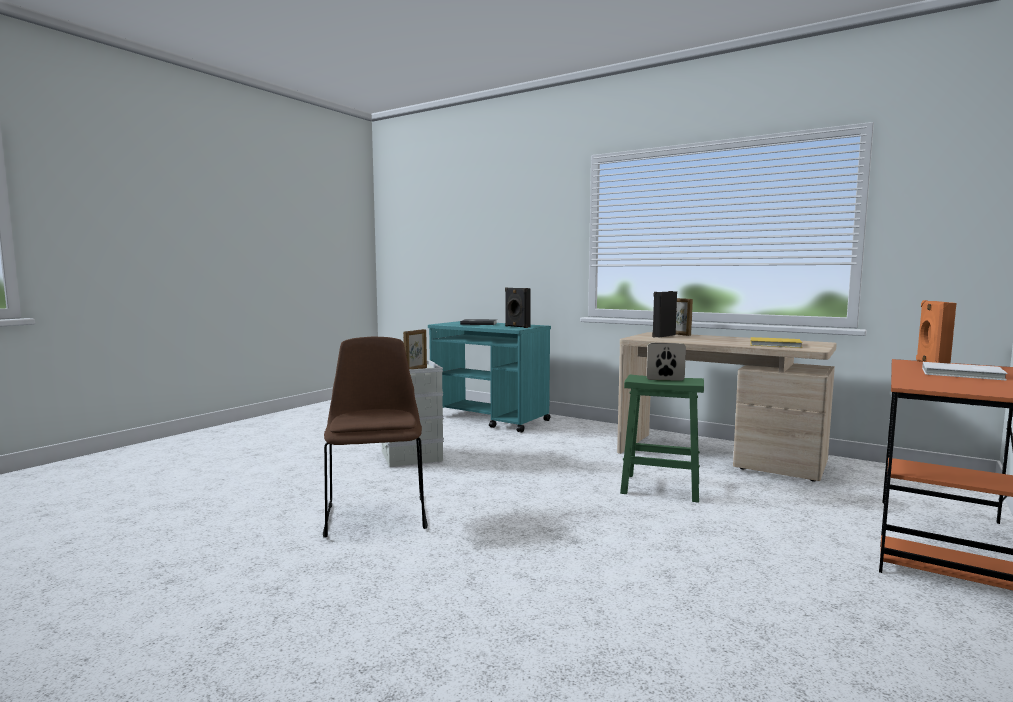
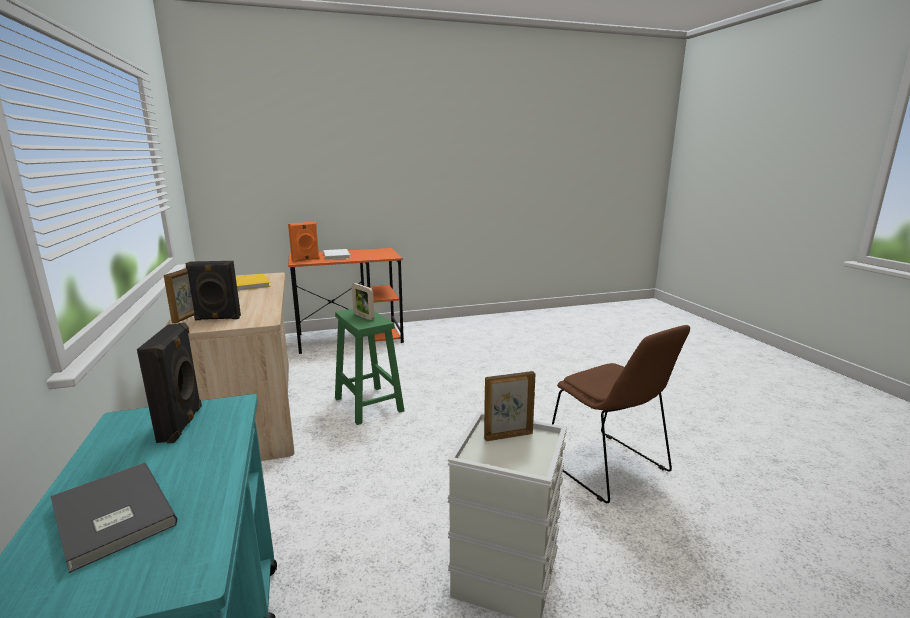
camera: 140 degrees left, 10 degrees up
(376, 513) = (609, 468): brown chair -> brown chair turned 60 degrees counterclockwise

